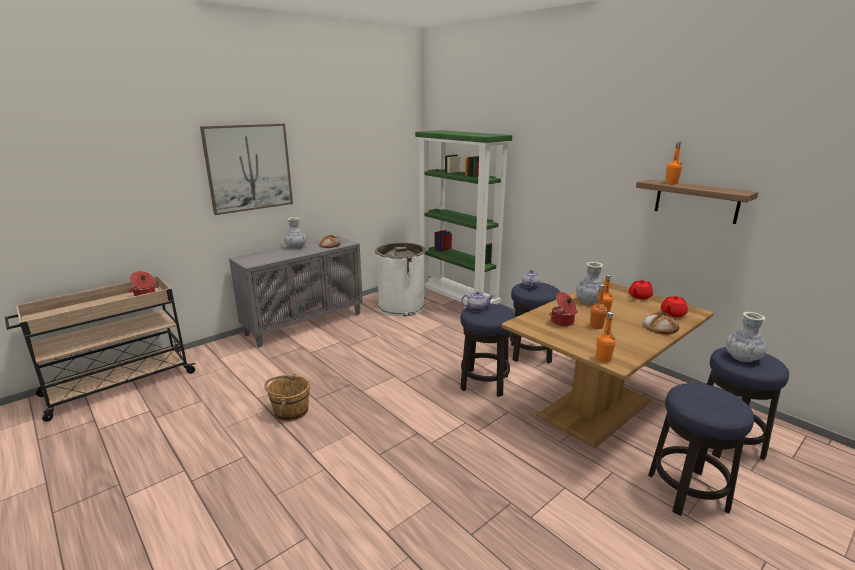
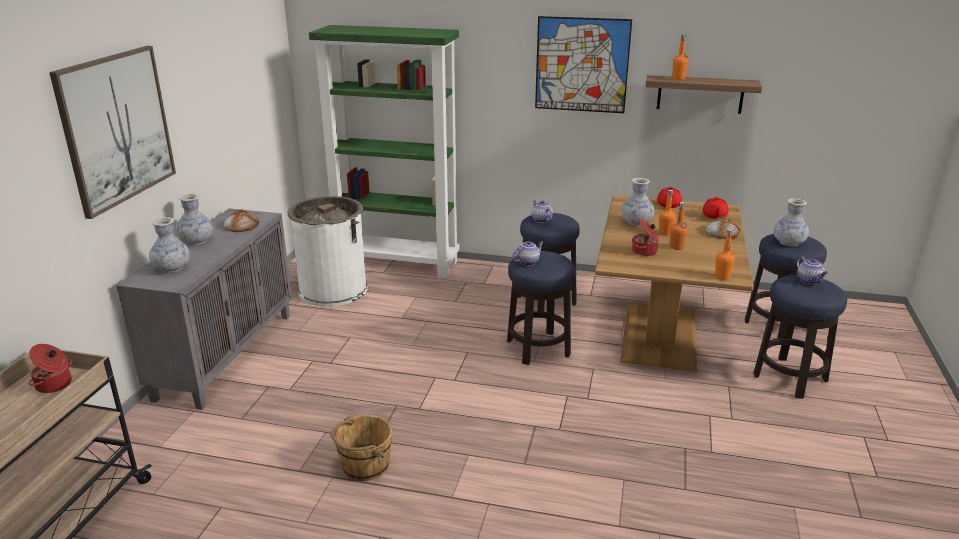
camera: 35 degrees left, 5 degrees up
(263, 257) = (172, 268): none -> vase
(596, 167) = (581, 65): none -> picture
(718, 395) = (809, 281): none -> teapot

